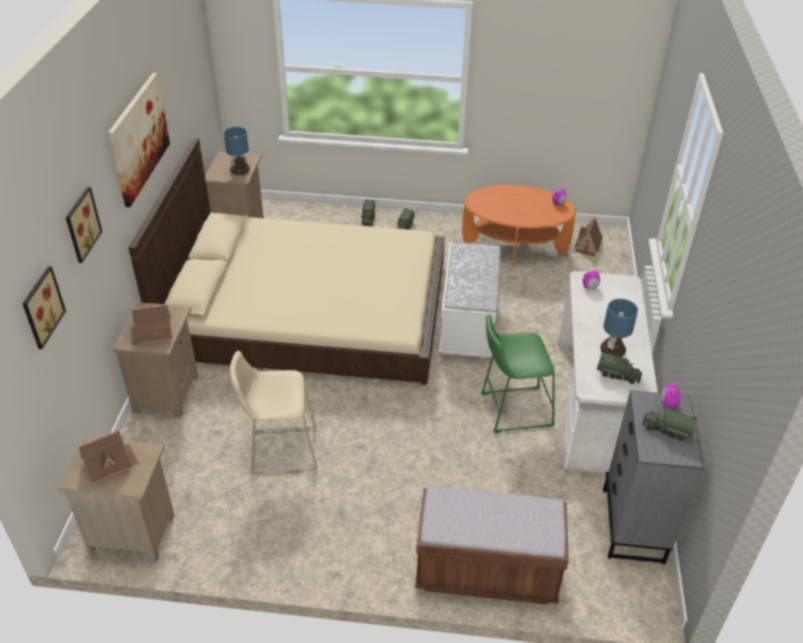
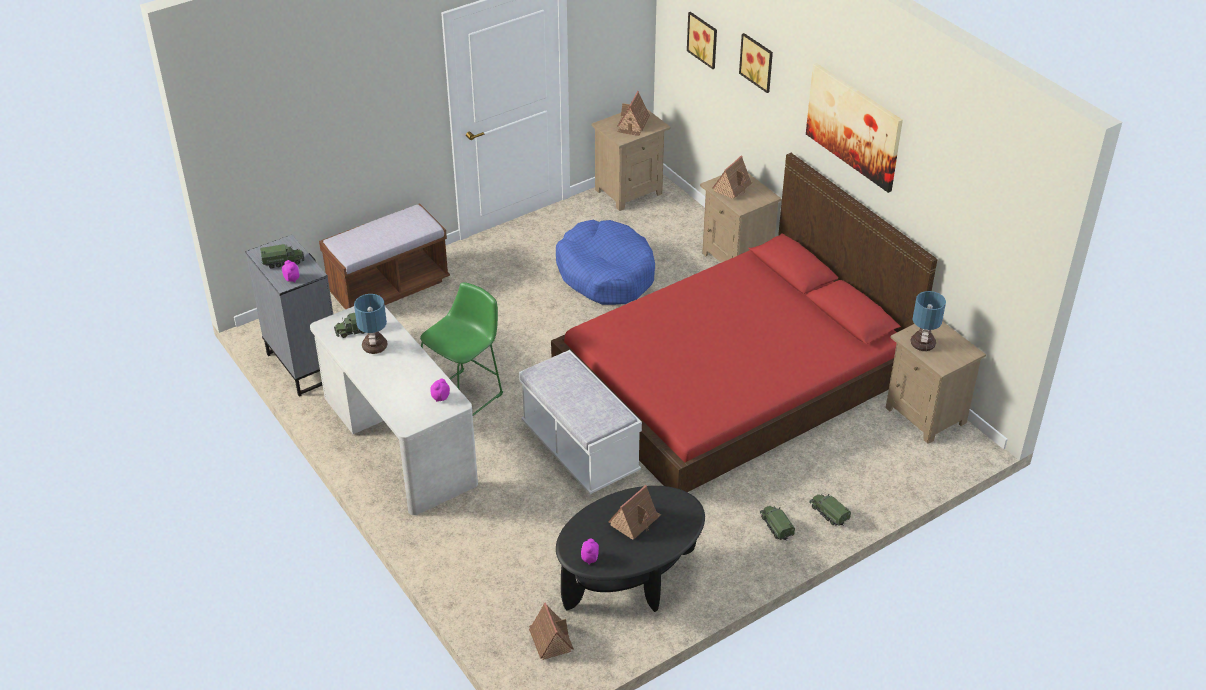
camera: 140 degrees right, 0 degrees up
(280, 449) = (606, 274): beige stool -> blue dog bed
(308, 310) = (734, 377): beige bed -> red bed
(513, 206) = (635, 521): none -> toy house
(514, 247) = (630, 579): orange coffee table -> black coffee table

